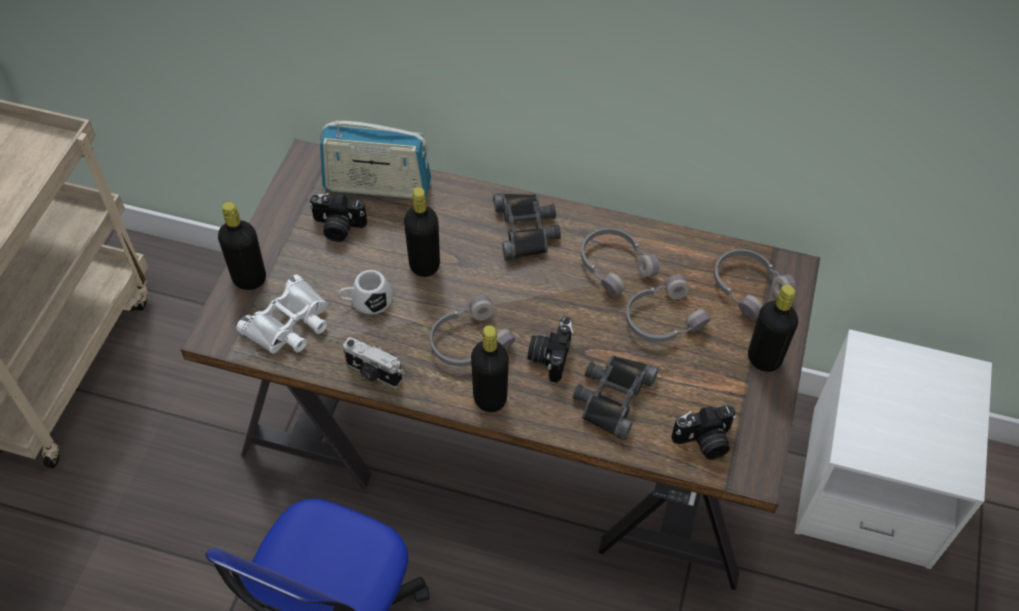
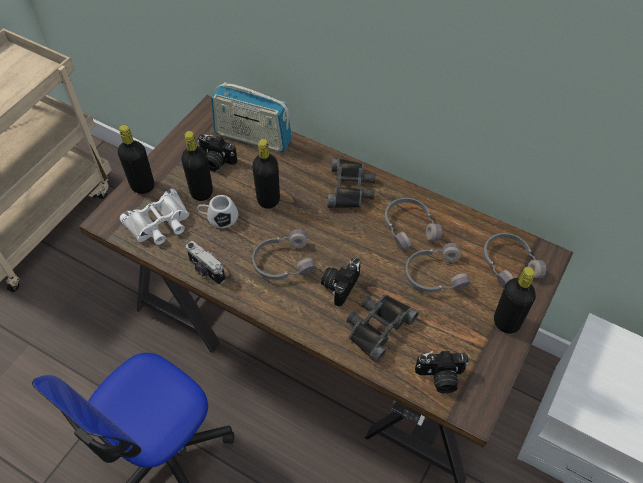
camera: 15 degrees right, 0 degrees up
(490, 398) = (285, 307): black bottle -> black bottle (201, 192)

